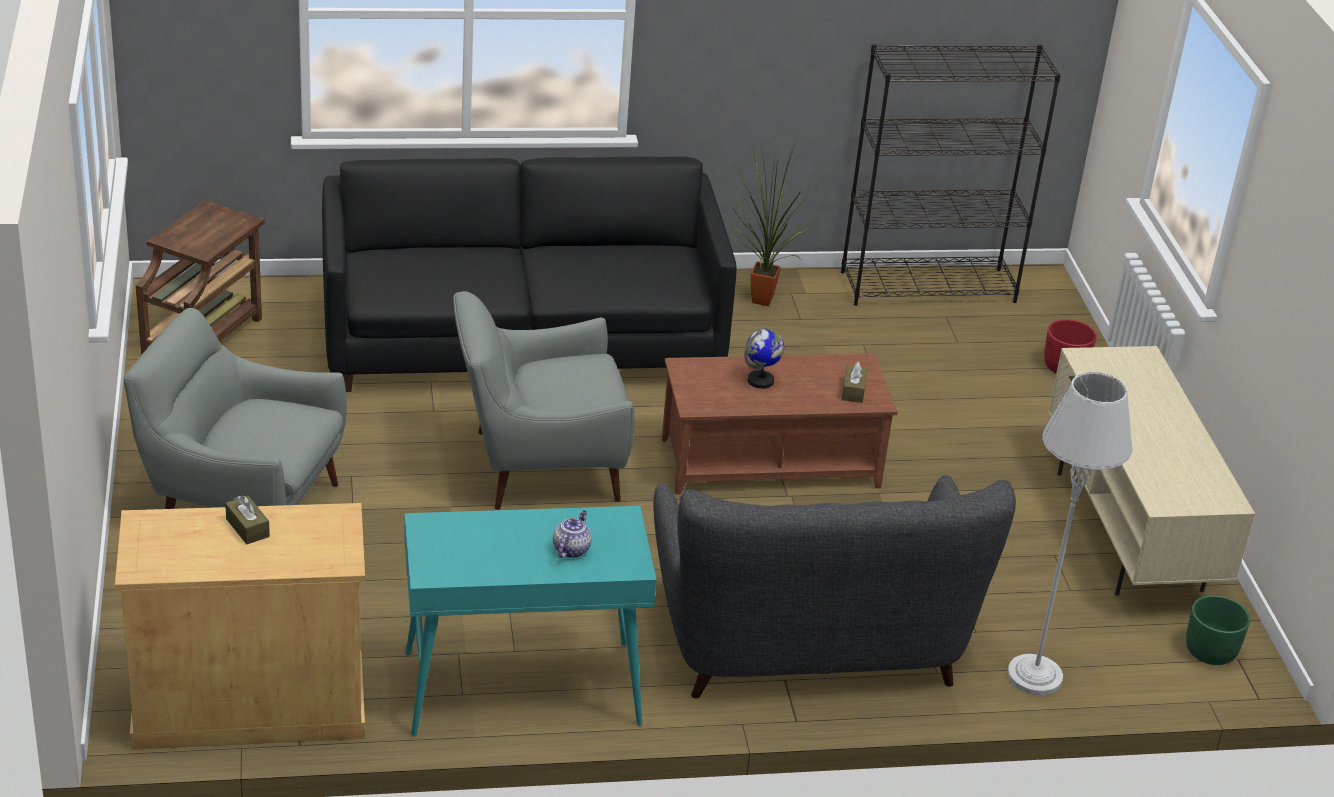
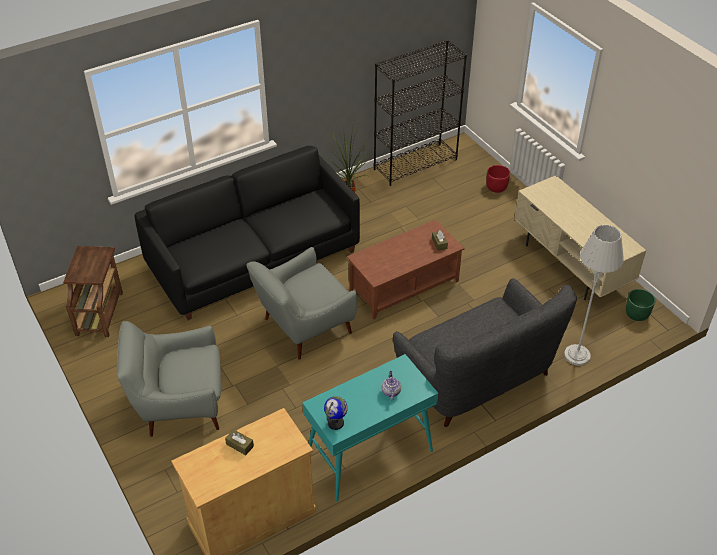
camera: 20 degrees left, 10 degrees up
(761, 381) = (396, 253): globe -> globe (336, 423)

